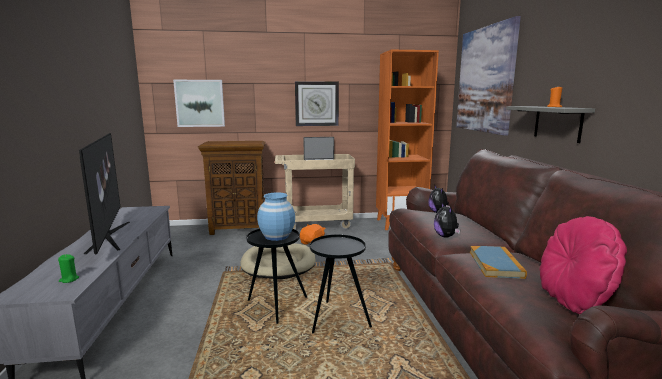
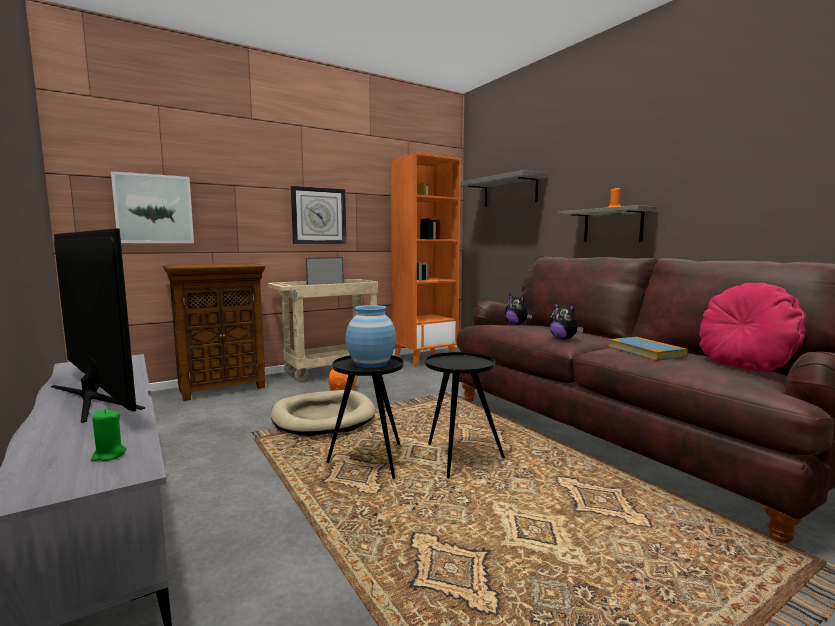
camera: 25 degrees left, 5 degrees down
(485, 80) = (510, 191): picture -> grey shelf

